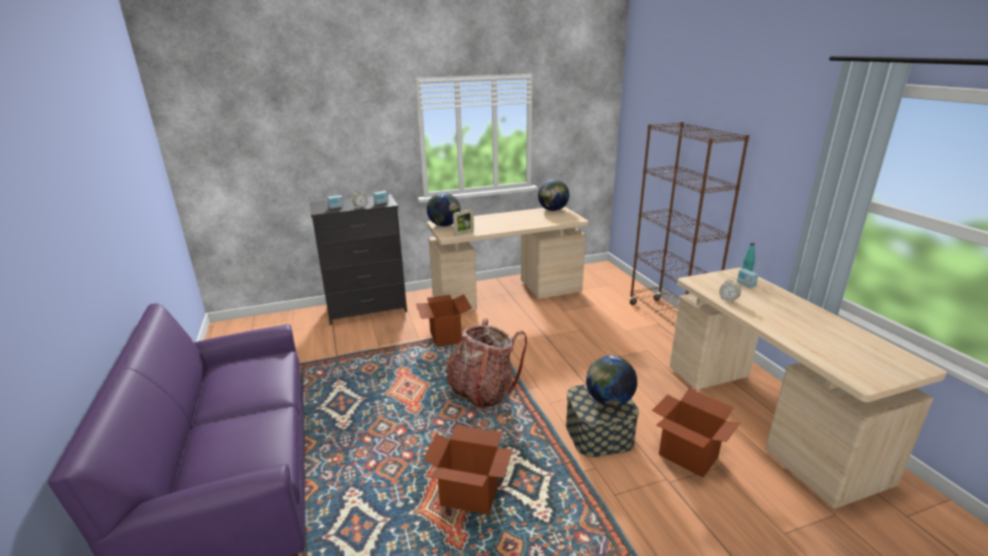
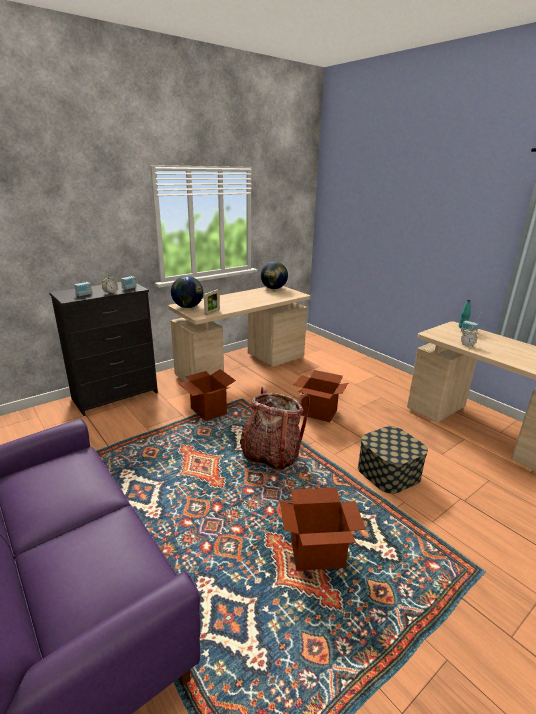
camera: 20 degrees left, 0 degrees up
(609, 401) = (398, 442): globe -> none
(668, 320) = (381, 371): brown bookcase -> none
(687, 456) = (463, 476): cardboard box -> cardboard box (318, 412)

